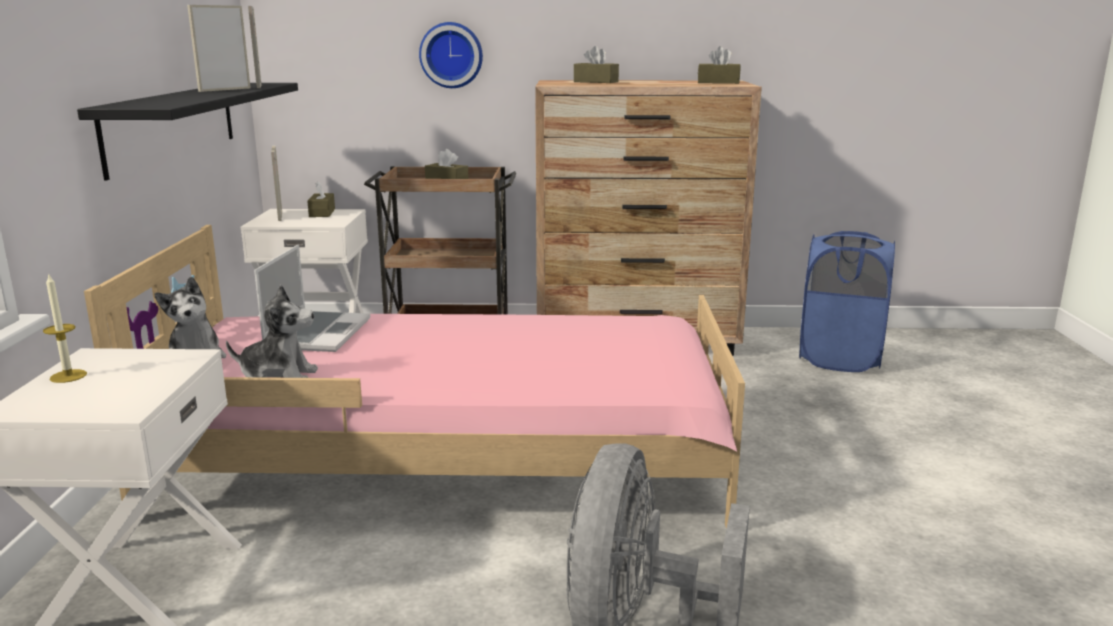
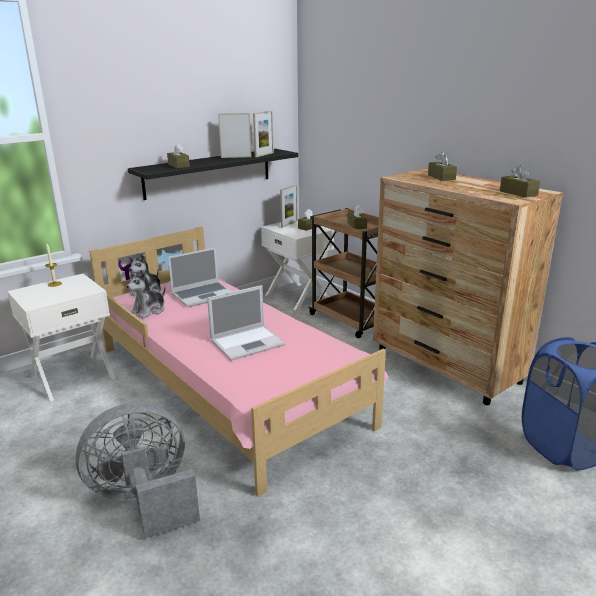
camera: 50 degrees right, 5 degrees up
(174, 100) = (178, 165): none -> brown tissue box
(279, 377) = (149, 311): plush toy -> plush toy turned 75 degrees clockwise
(451, 55) = (382, 144): wall clock -> none
(532, 350) = (248, 342): none -> laptop

